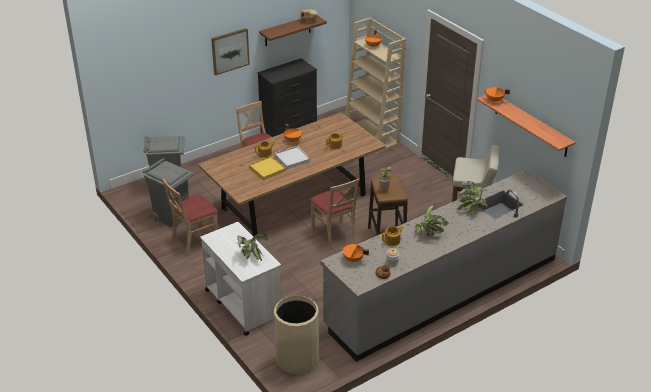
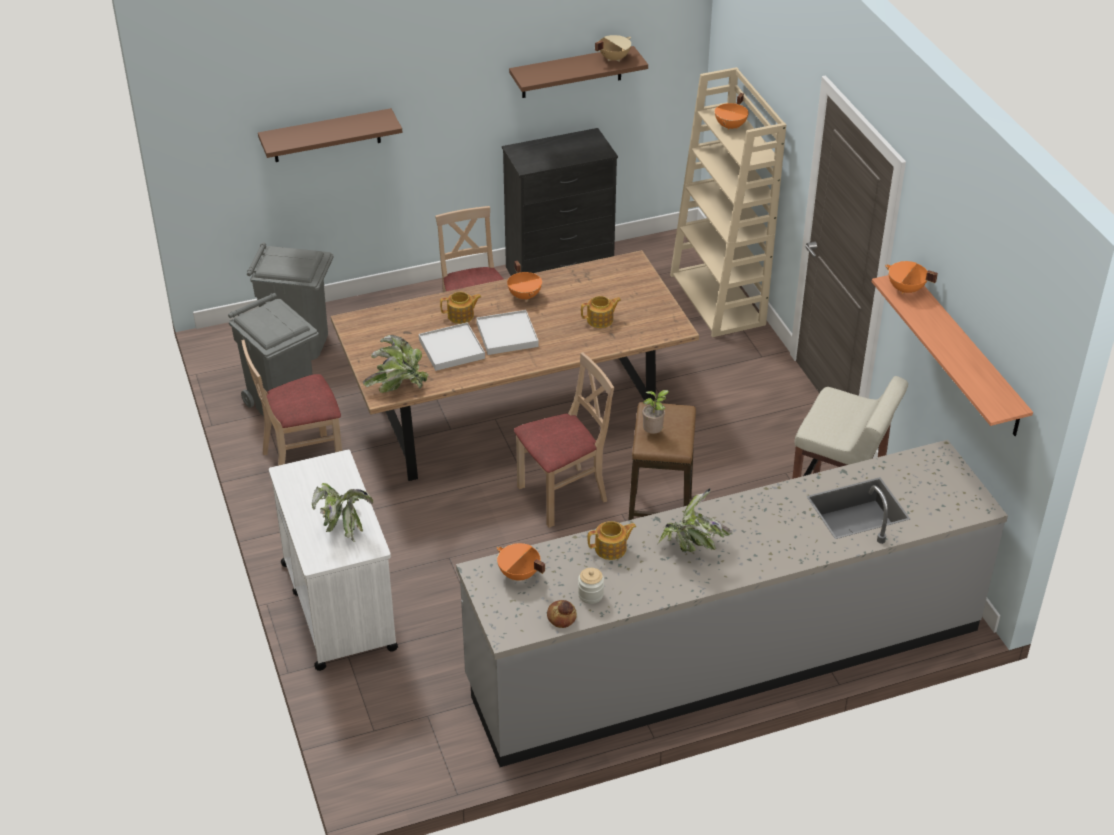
camera: 15 degrees right, 5 degrees up
(173, 75) = (326, 136): none -> brown shelf
(230, 51) = (446, 101): picture -> none
(267, 169) = (452, 349): yellow tray -> white tray
(297, 359) = (392, 738): beige trash can -> none
(334, 235) = (563, 495): beige chair -> beige chair turned 105 degrees counterclockwise
(471, 208) = (798, 507): potted plant -> potted plant (397, 385)

